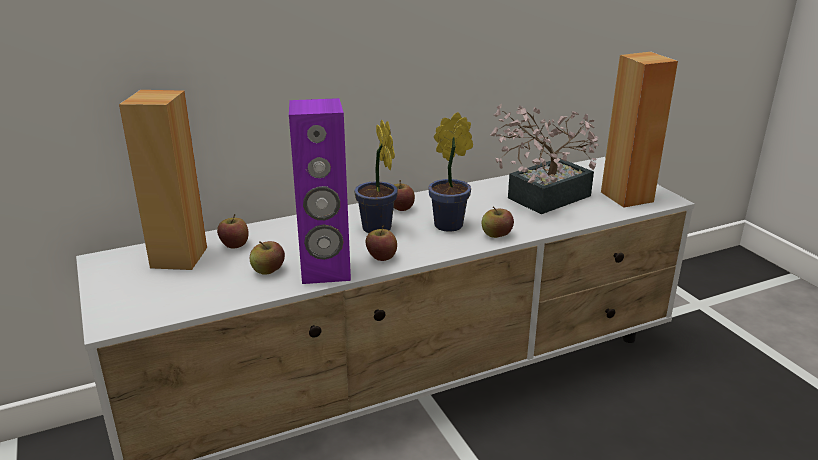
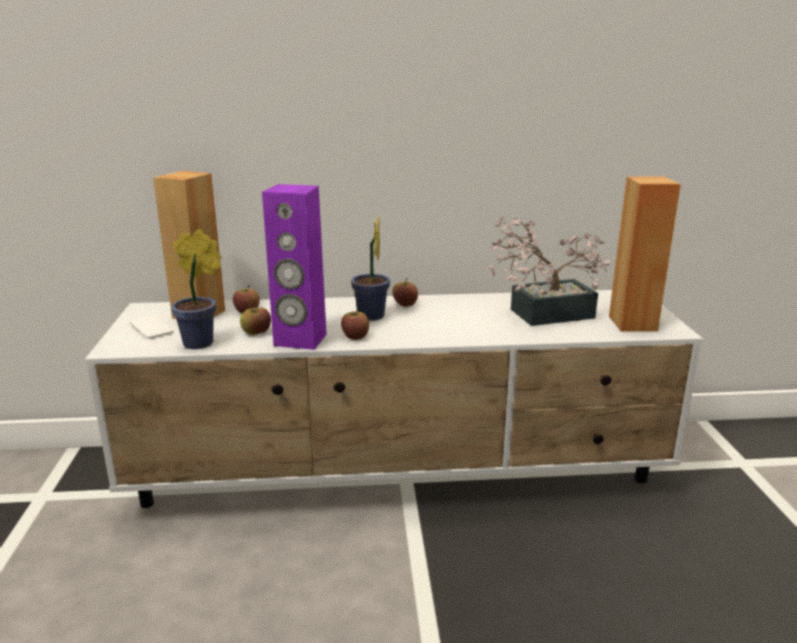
camera: 20 degrees right, 5 degrees down
(135, 286) = (151, 328): none -> phone
(452, 224) = (439, 322): potted plant -> potted plant (202, 343)
(496, 235) = (473, 335): apple -> none

